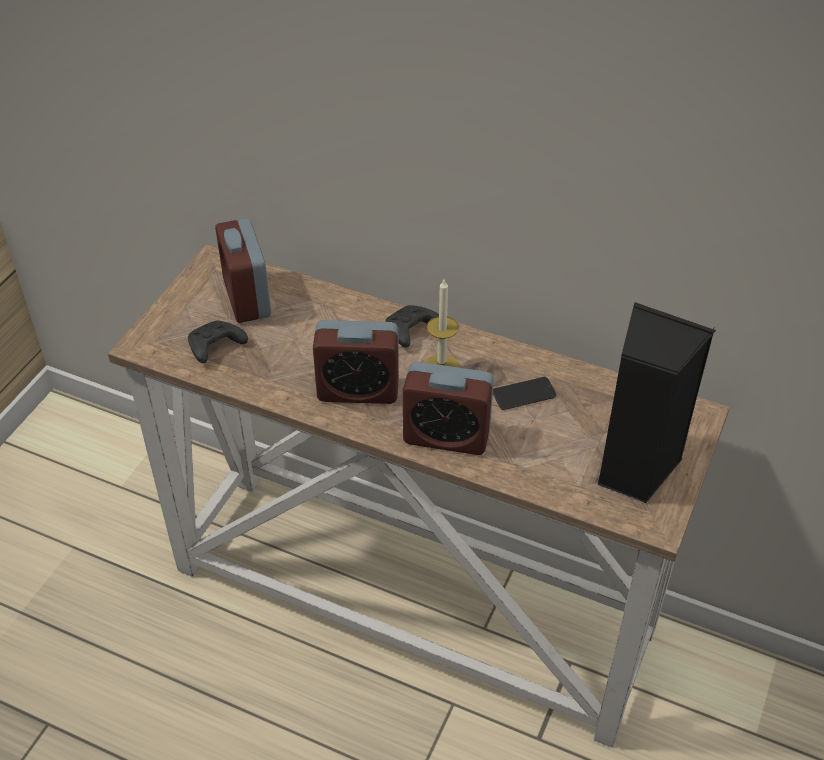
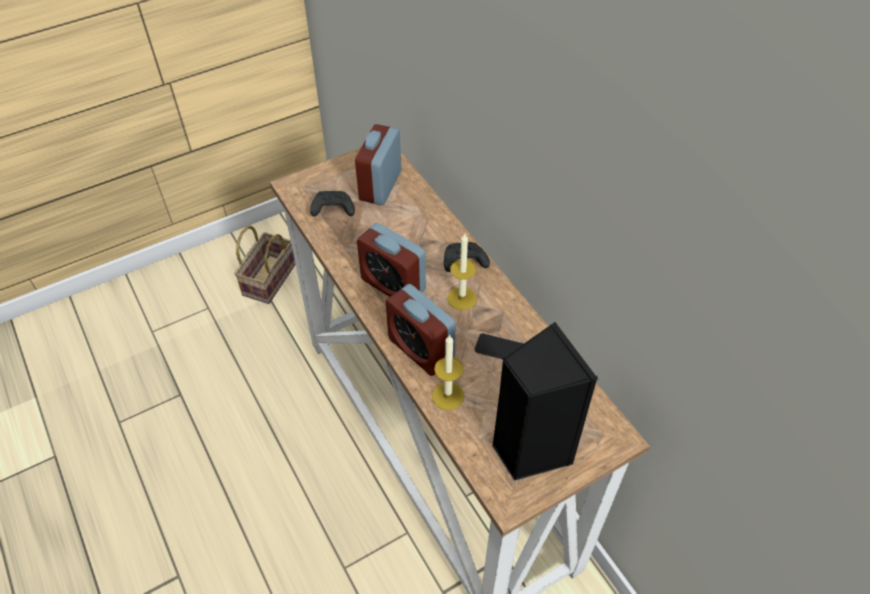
camera: 35 degrees right, 5 degrees up
(54, 524) = (269, 278): none -> basket
(514, 464) = (448, 396): none -> candle

